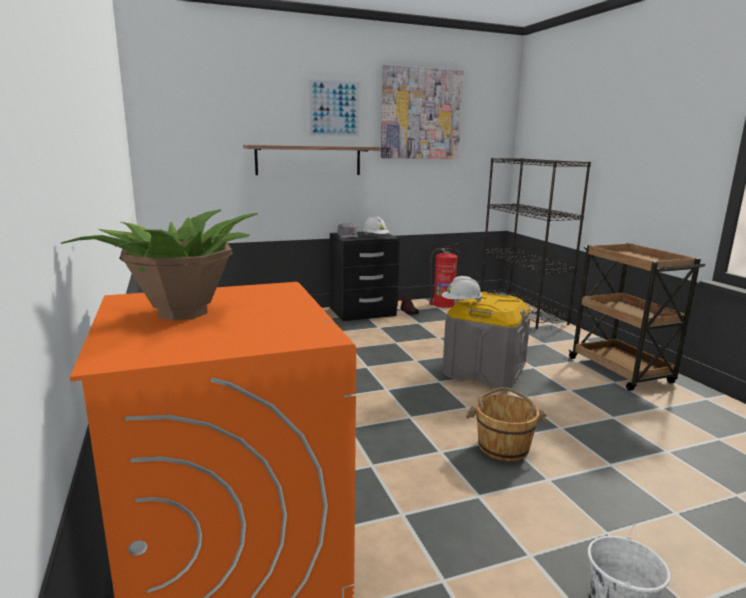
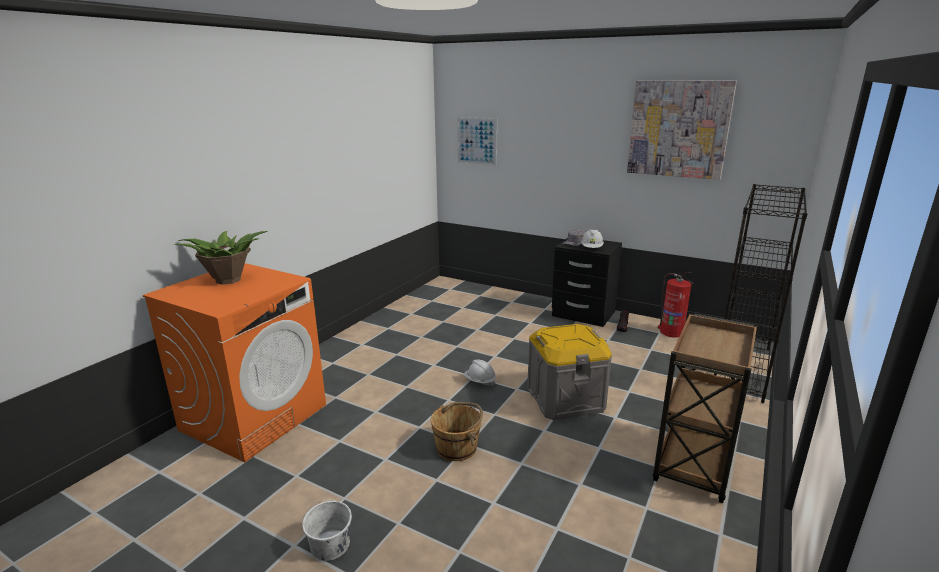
camera: 50 degrees right, 5 degrees up
(308, 160) = (558, 169): shelf -> none
(334, 108) = (585, 123): picture -> picture (476, 141)
(461, 303) = (541, 329): white hard hat -> white hard hat (479, 381)

